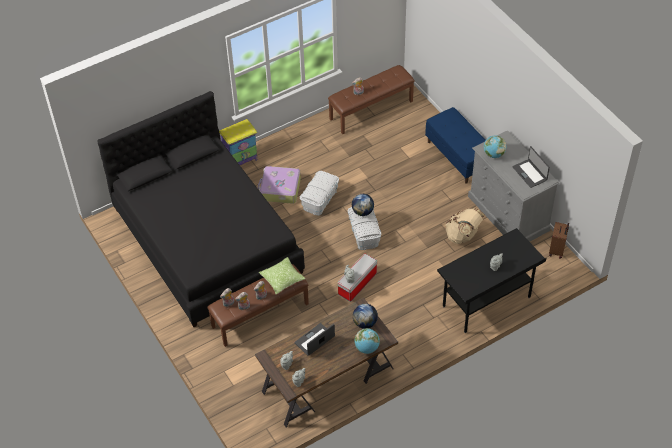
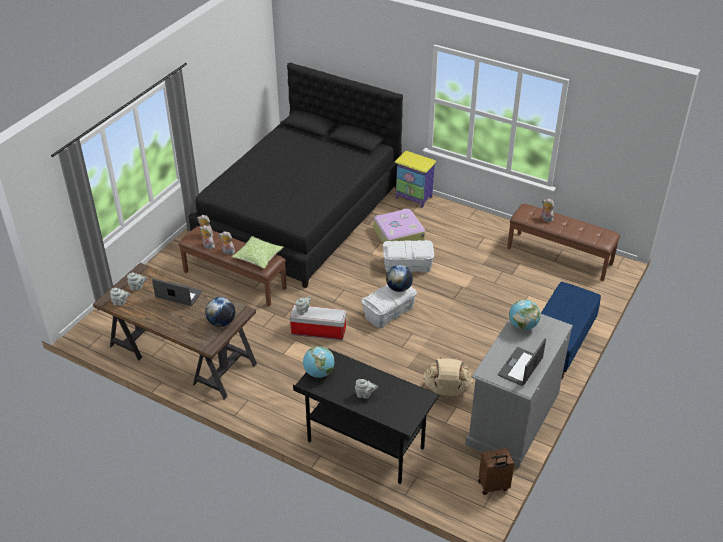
camera: 60 degrees right, 10 degrees down
(367, 348) = (189, 335): globe -> globe (319, 373)

